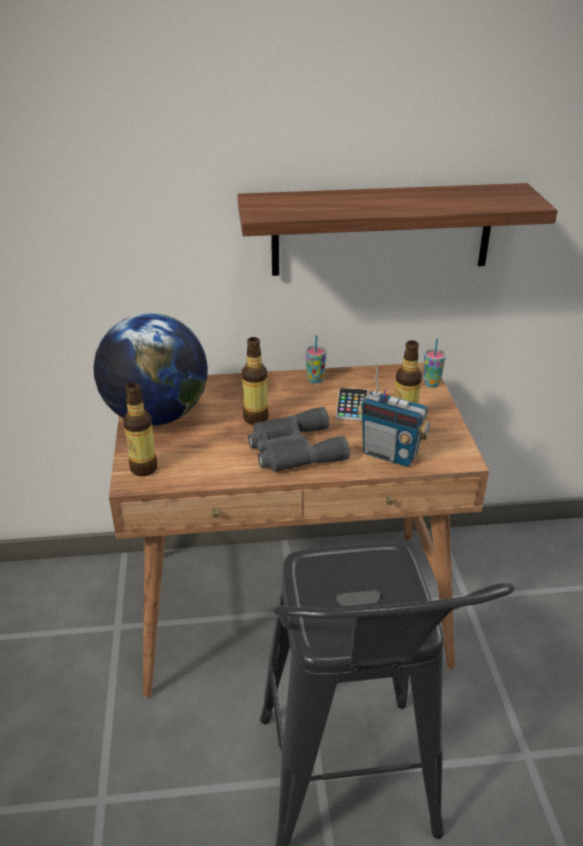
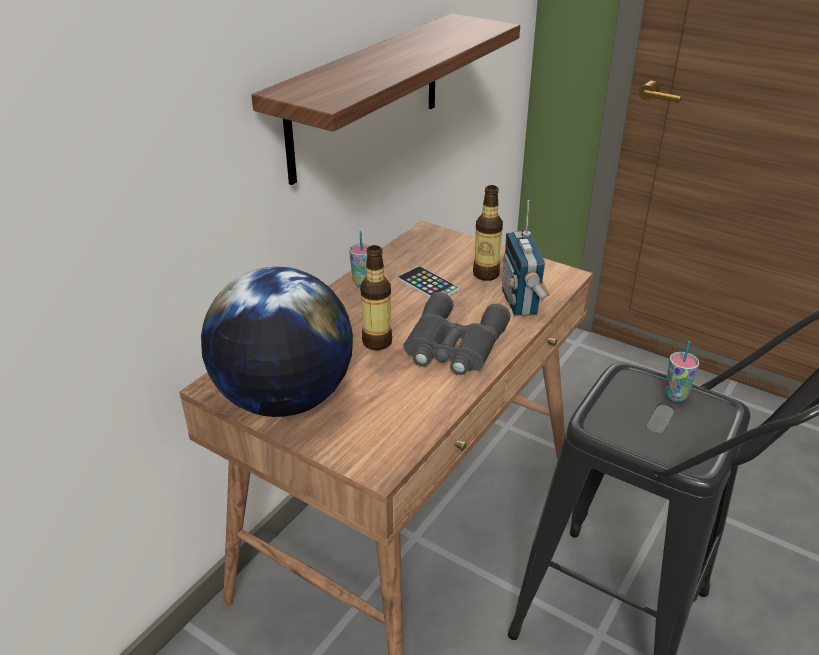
camera: 50 degrees left, 0 degrees up
(144, 468) = (367, 449): bottle -> none
(390, 454) = (521, 302): radio -> radio turned 105 degrees clockwise
(431, 383) = (449, 236): cup -> cup (675, 395)

